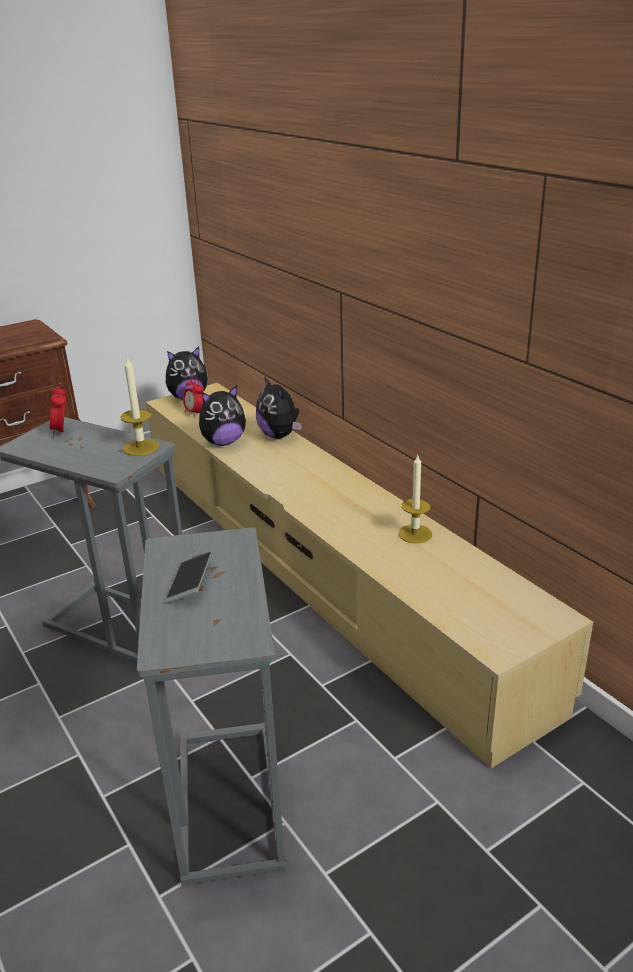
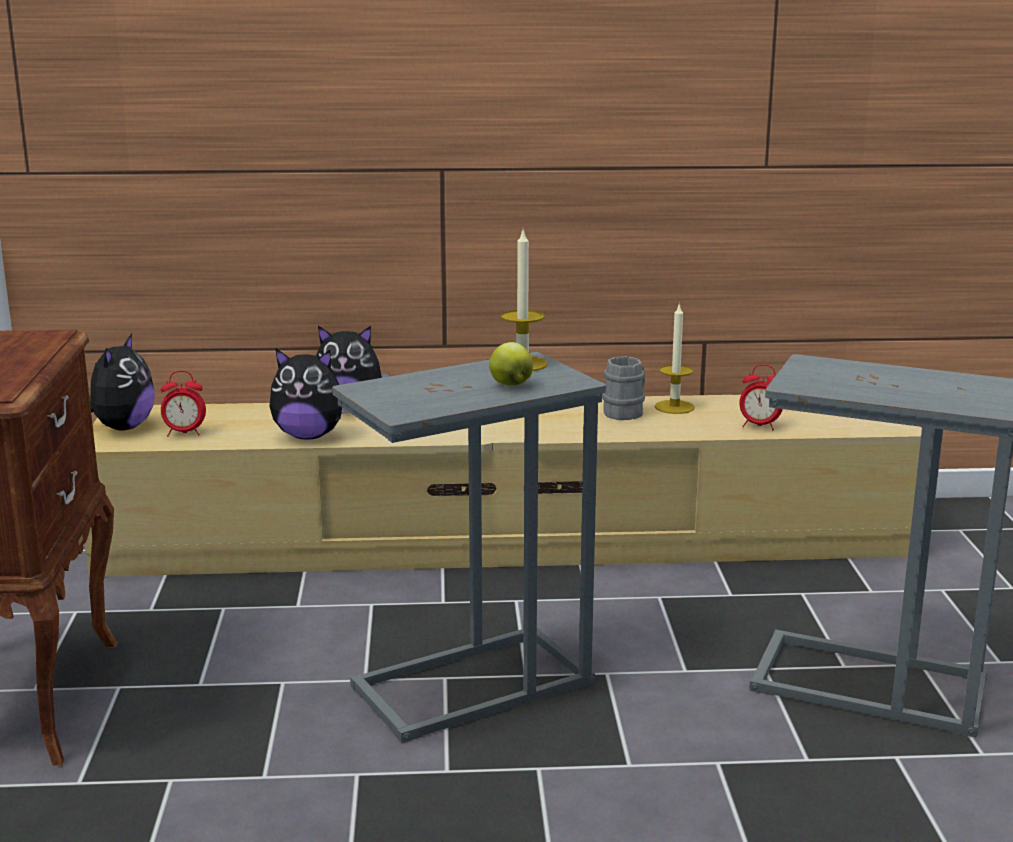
camera: 60 degrees left, 10 degrees down
(62, 431) = (398, 389): alarm clock -> alarm clock (759, 426)
(92, 456) = (510, 384): none -> apple
(190, 582) = (881, 386): phone -> none
(223, 442) = (309, 436): plush toy -> plush toy turned 90 degrees clockwise
(381, 519) = (626, 411): none -> grey mug

